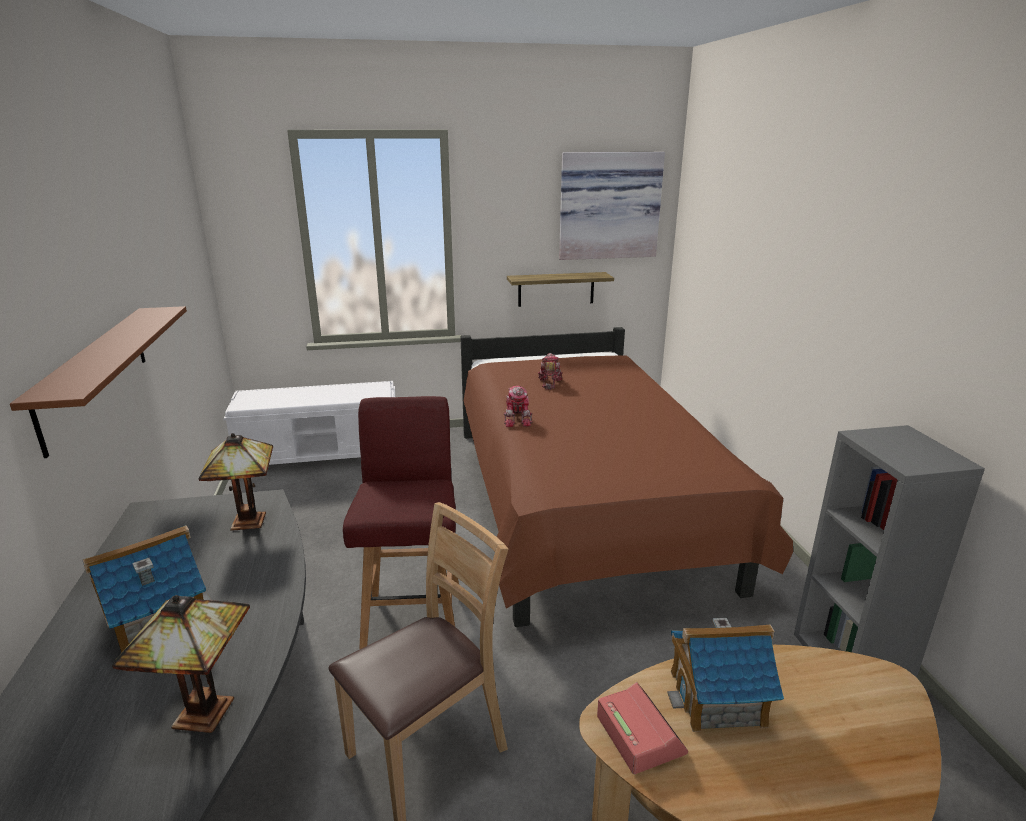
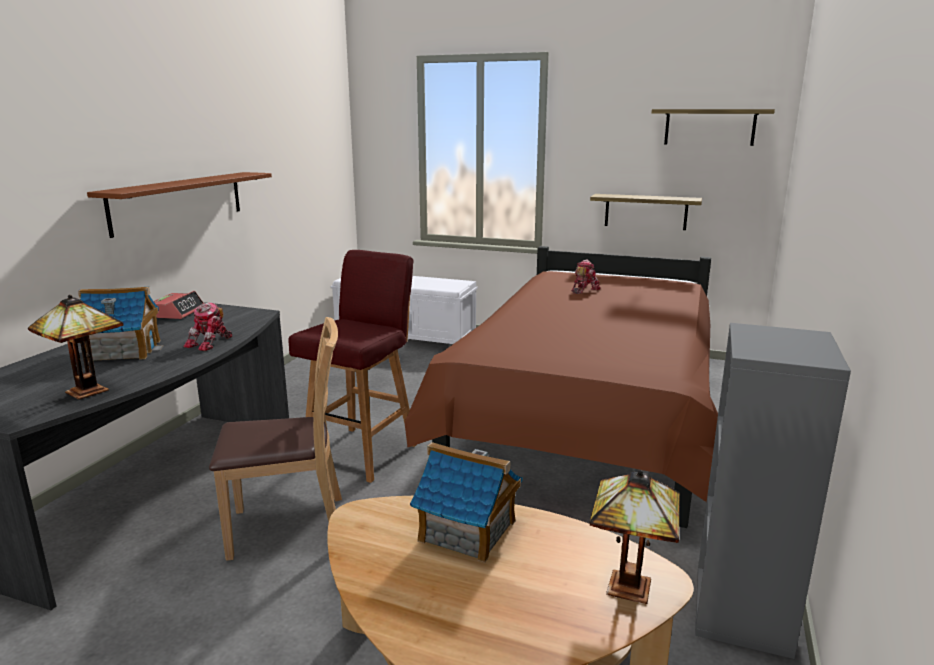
camera: 30 degrees right, 5 degrees down
(247, 520) = (235, 320): table lamp -> table lamp (627, 584)
(518, 419) = (516, 307): toy robot -> toy robot (211, 343)
(609, 205) = (709, 127): picture -> shelf
(639, 734) = (374, 527): alarm clock -> alarm clock (177, 312)

